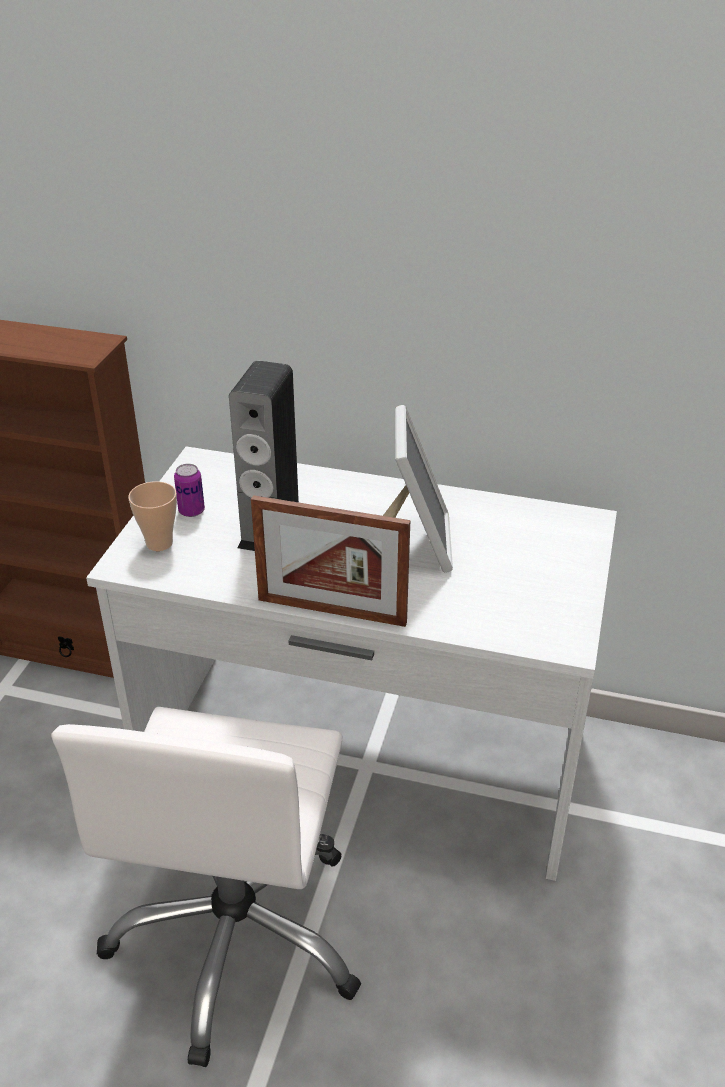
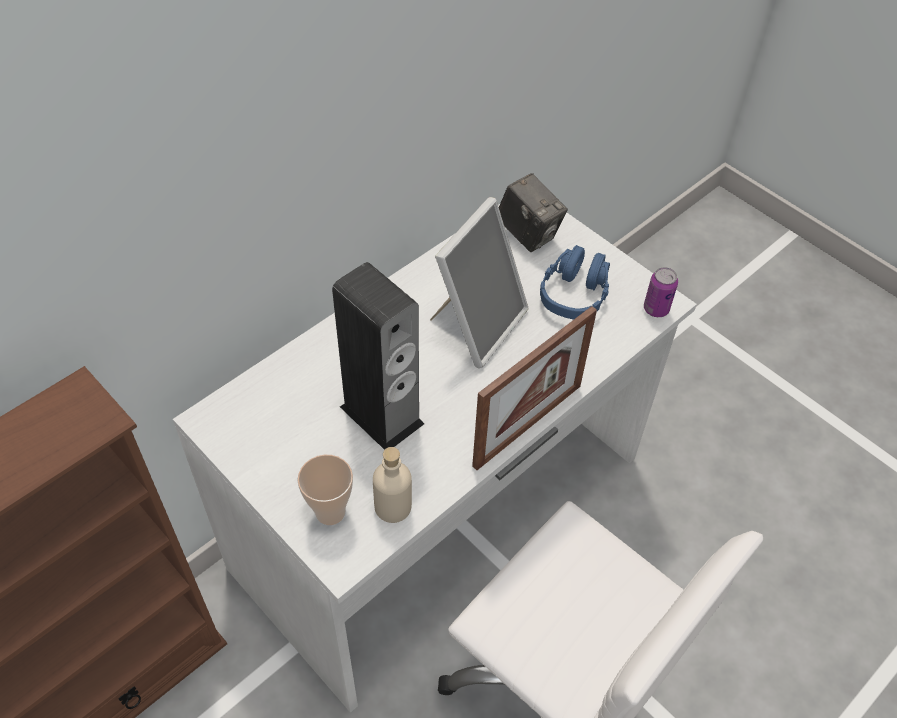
camera: 60 degrees left, 15 degrees up
(187, 571) = (393, 506): none -> beige bottle
(191, 511) = (297, 462): can -> can (656, 309)
(414, 542) = (476, 324): picture frame -> picture frame turned 90 degrees clockwise
(513, 584) = (574, 294): none -> blue headphones
(554, 532) = (528, 234): none -> camera

